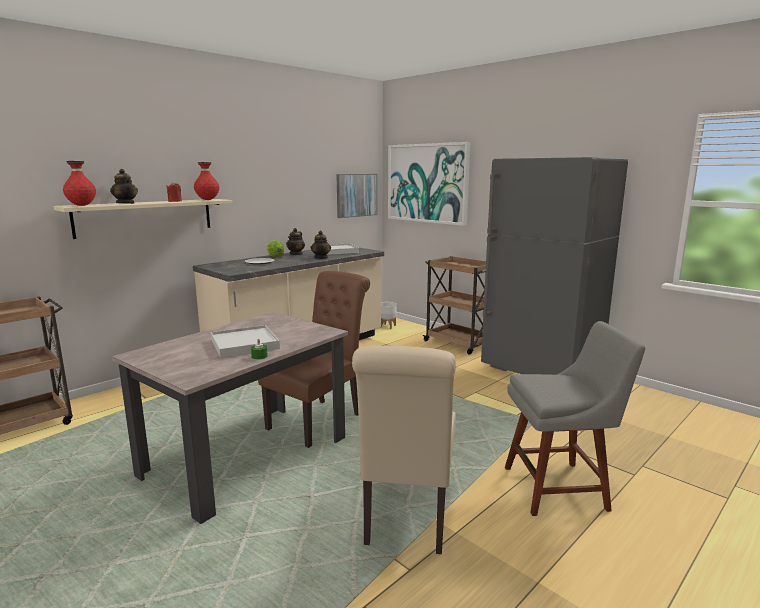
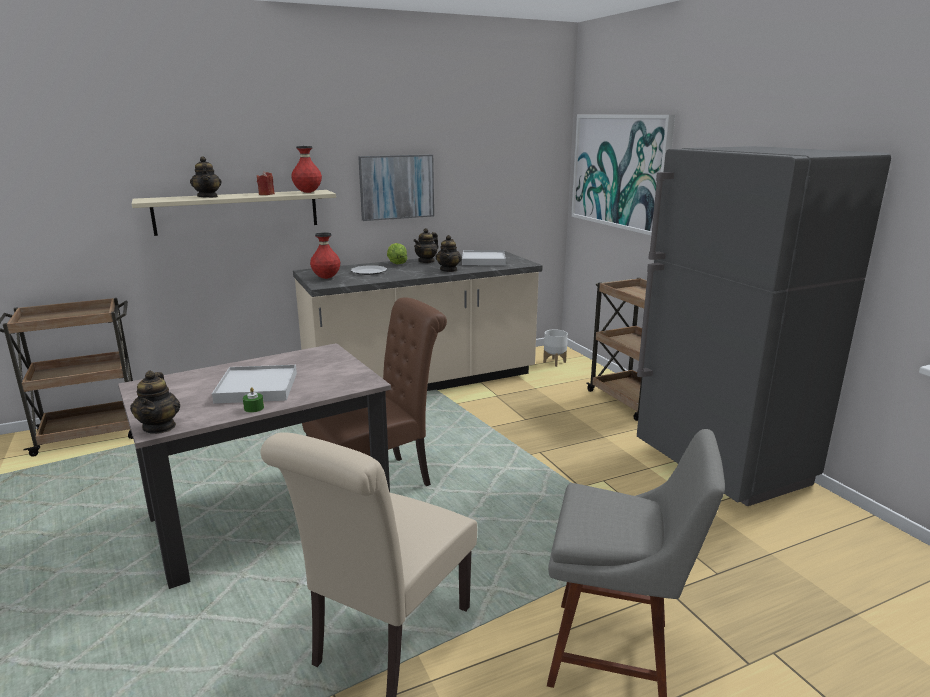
camera: 20 degrees right, 5 degrees up
(82, 205) = (156, 200): red vase -> red vase (326, 278)
(193, 377) = (160, 427): none -> teapot
(356, 195) = (527, 184): picture -> picture (396, 187)

